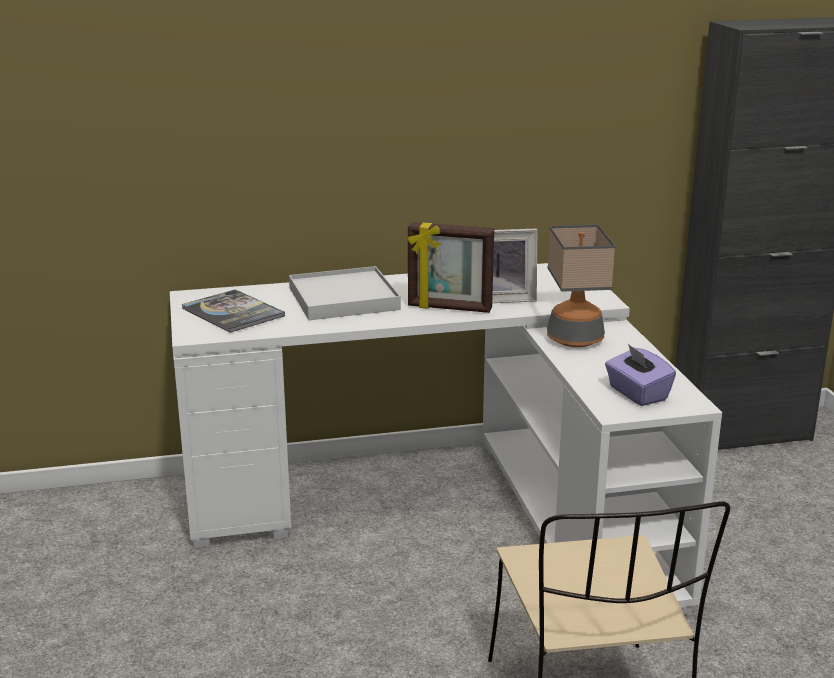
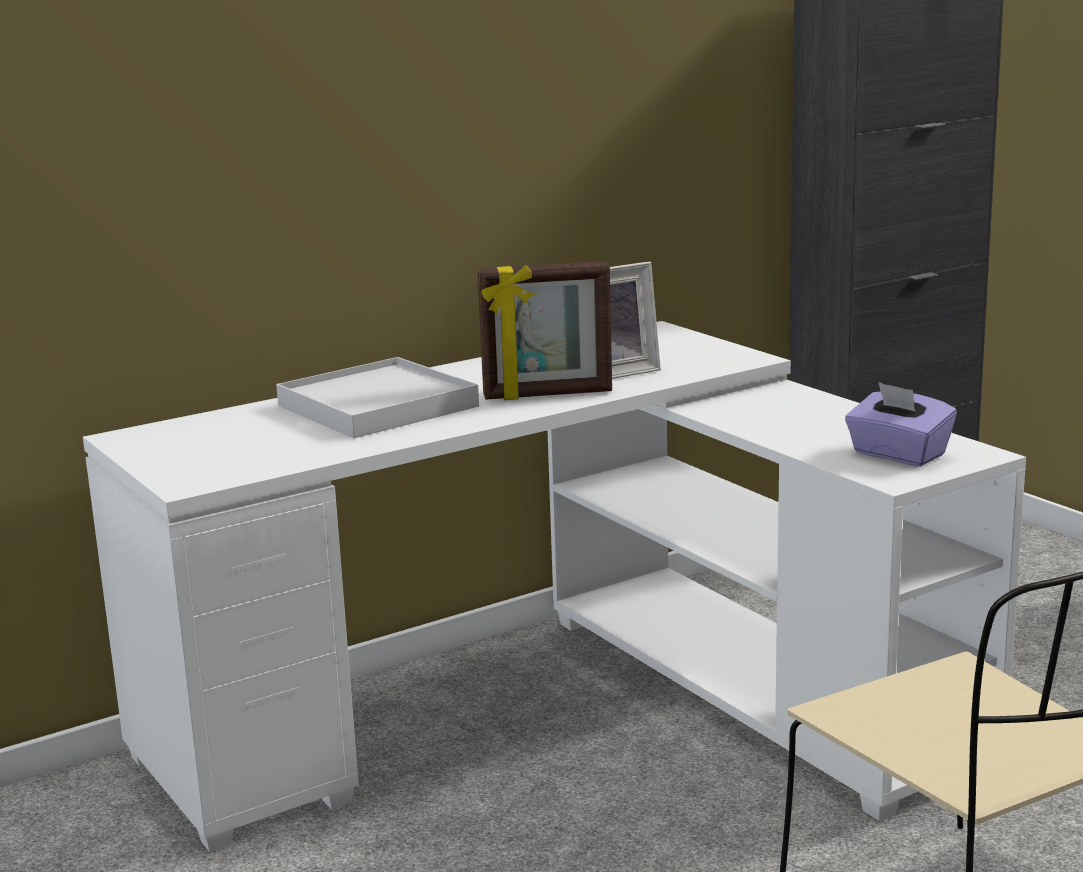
camera: 20 degrees left, 5 degrees down
(233, 312) = (221, 447): book -> none
(575, 339) = (745, 409): table lamp -> none

